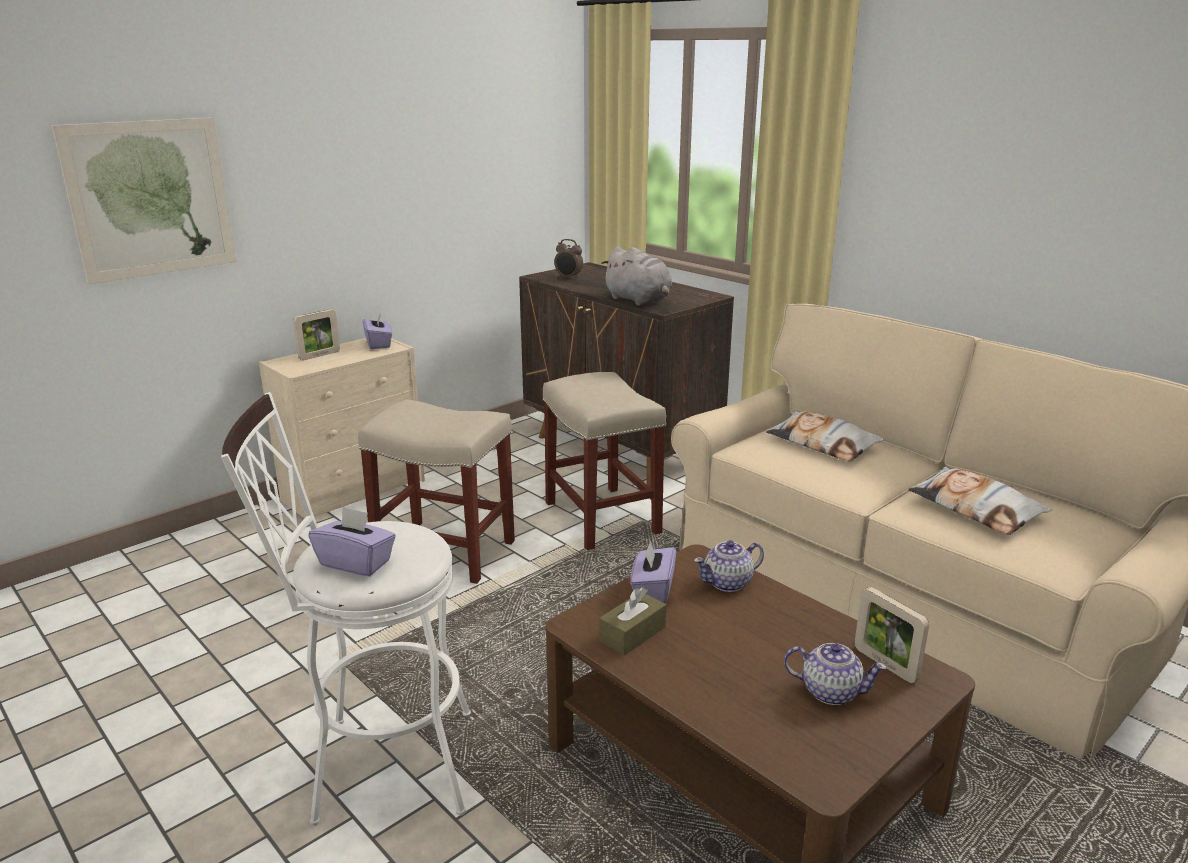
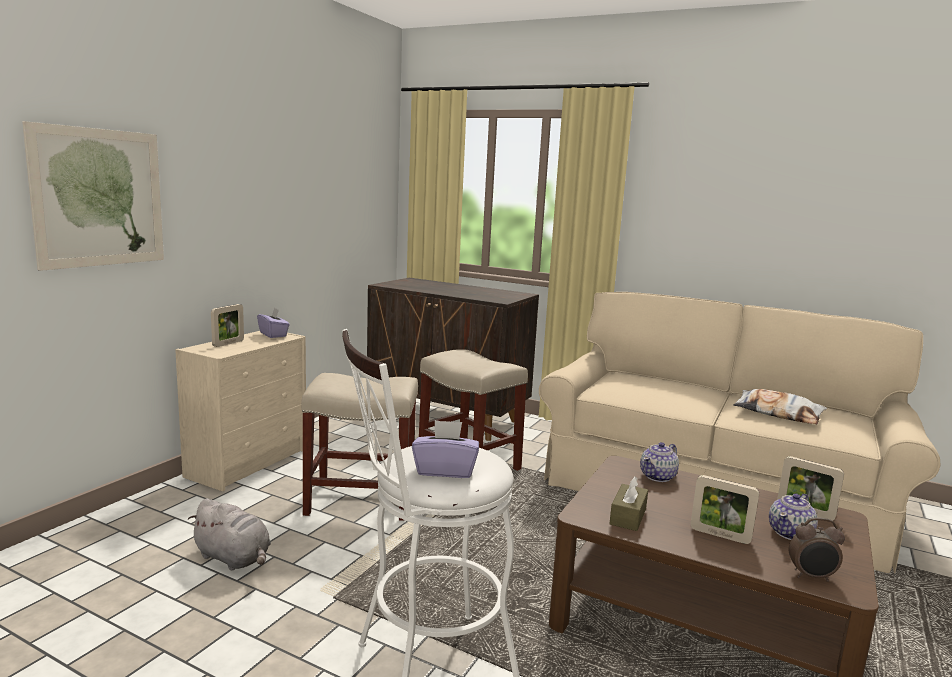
camera: 20 degrees left, 10 degrees down
(568, 278) = (407, 285): alarm clock -> alarm clock (811, 577)
(639, 301) = (478, 297): grey plush toy -> grey plush toy (234, 558)
(652, 589) = (612, 486): purple tissue box -> none
(727, 678) = (720, 535): none -> picture frame
(822, 443) = (648, 384): pillow -> none
(830, 691) = (791, 533): teapot -> teapot turned 135 degrees clockwise

